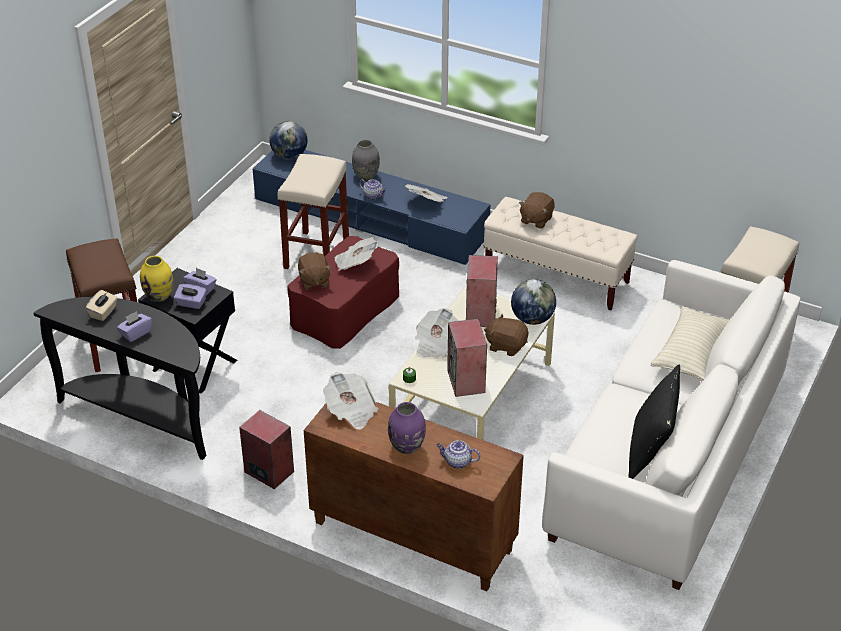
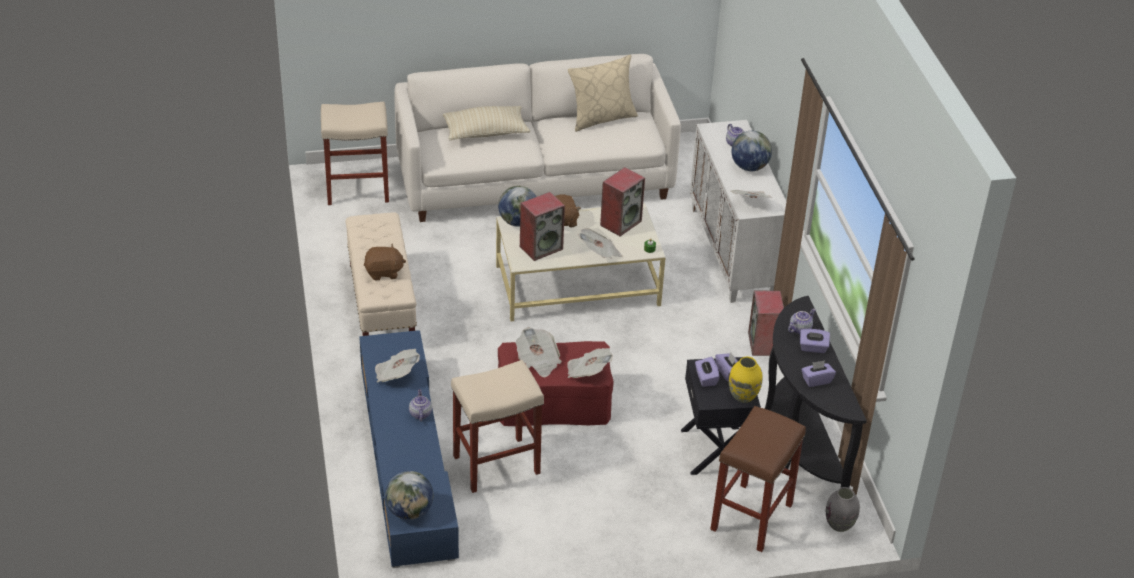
camera: 130 degrees left, 0 degrees up
(103, 312) = (816, 380): beige tissue box -> purple tissue box
(164, 340) = (800, 329): none -> teapot
(314, 281) = (587, 372): brown plush toy -> newspaper
(366, 176) = (391, 436): grey vase -> grey vase (839, 525)
(407, 446) = (749, 167): purple vase -> globe
(411, 537) = (733, 253): brown cabinet -> white cabinet
(650, 451) = (601, 118): black pillow -> beige pillow

